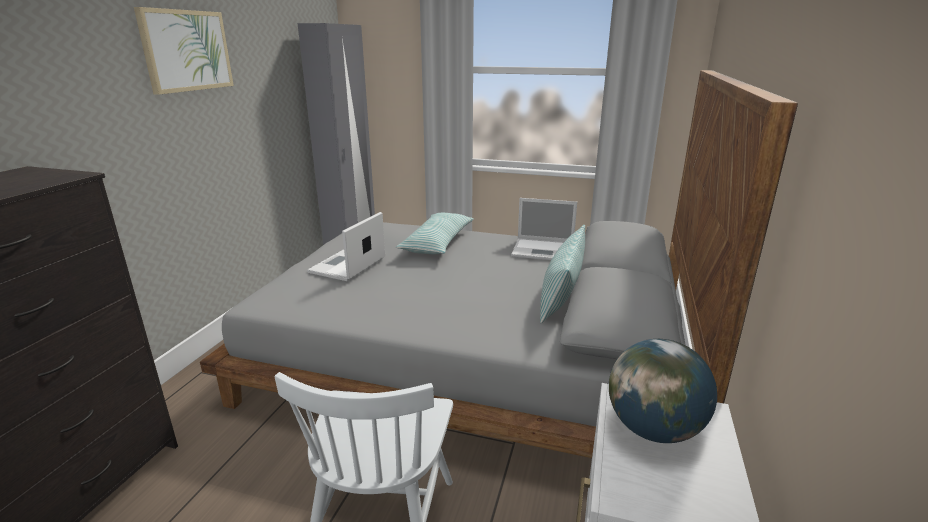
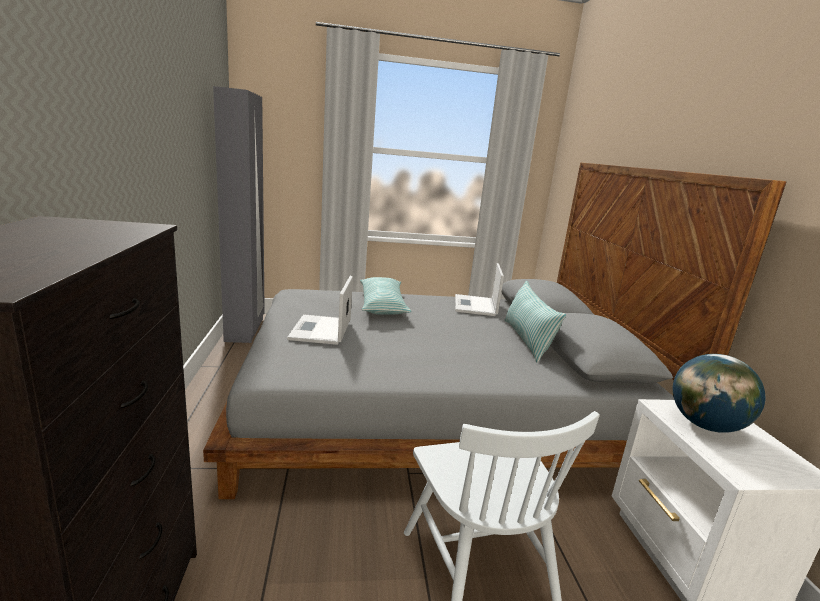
camera: 25 degrees left, 5 degrees down
(186, 50) = (144, 97): picture -> none
(544, 250) = (475, 306): laptop -> laptop turned 105 degrees clockwise

